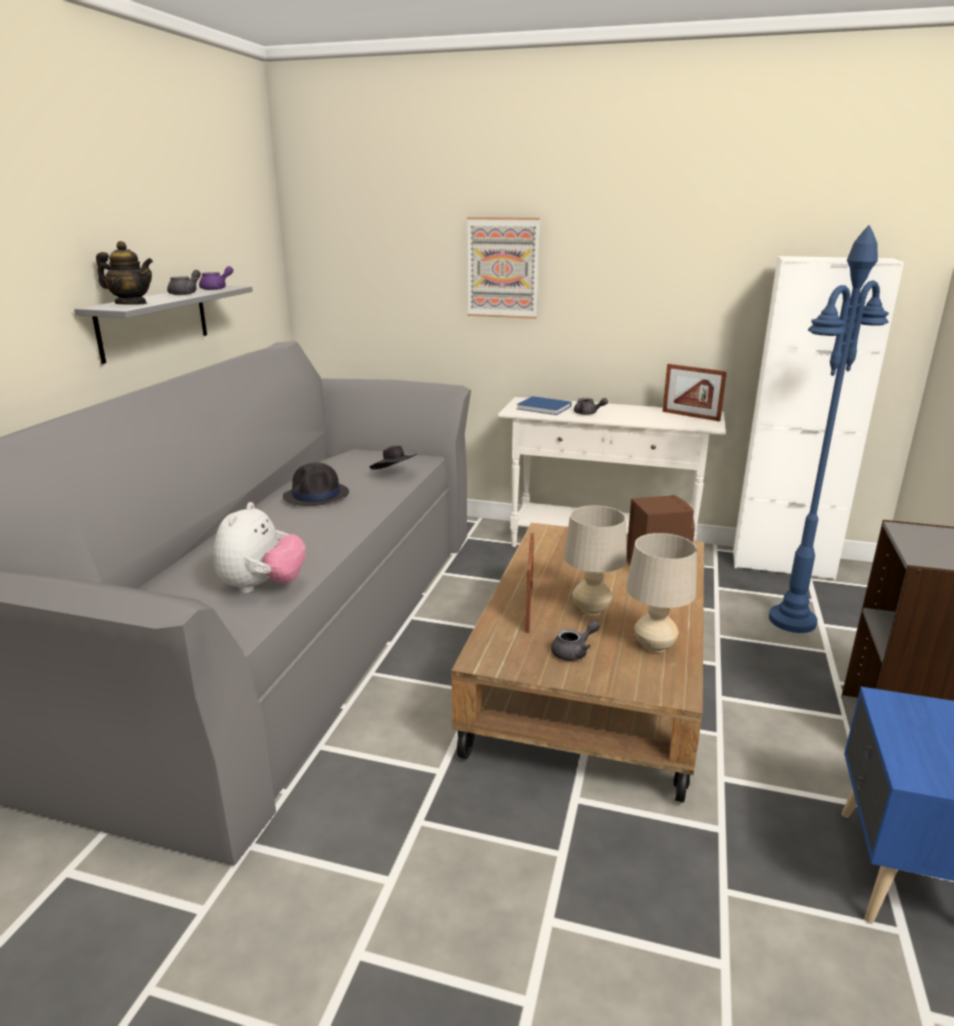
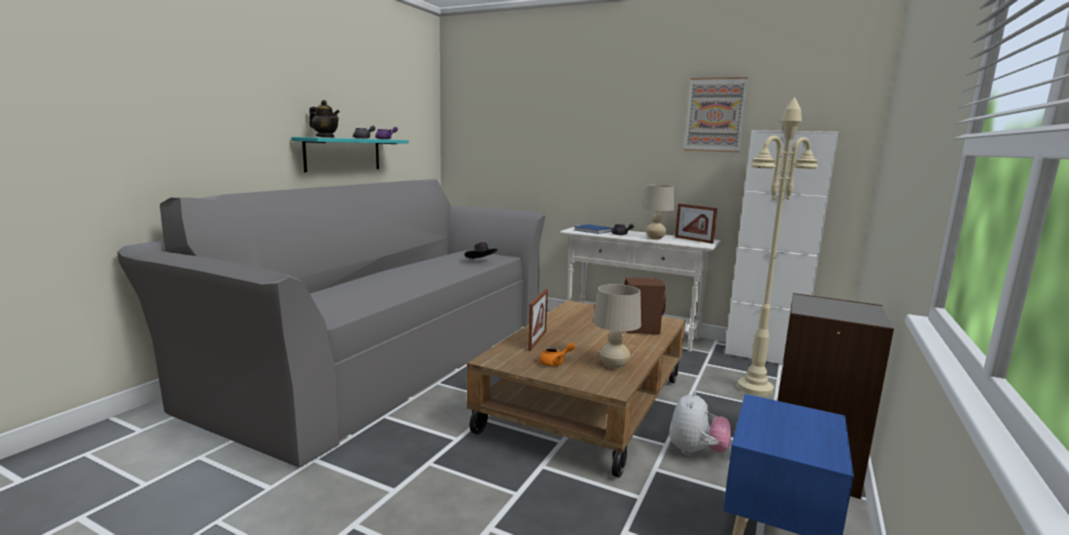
camera: 10 degrees right, 10 degrees down
(154, 322) = (343, 154): grey shelf -> turquoise shelf
(262, 587) = (361, 301): plush toy -> plush toy (696, 452)
(317, 495) = (423, 266): black hat -> none
(503, 268) = (573, 139): picture -> picture (715, 115)
(574, 652) = (555, 363): grey teapot -> orange teapot
(591, 610) = (581, 344): beige table lamp -> beige table lamp (655, 238)
(792, 621) = (754, 388): blue floor lamp -> beige floor lamp

